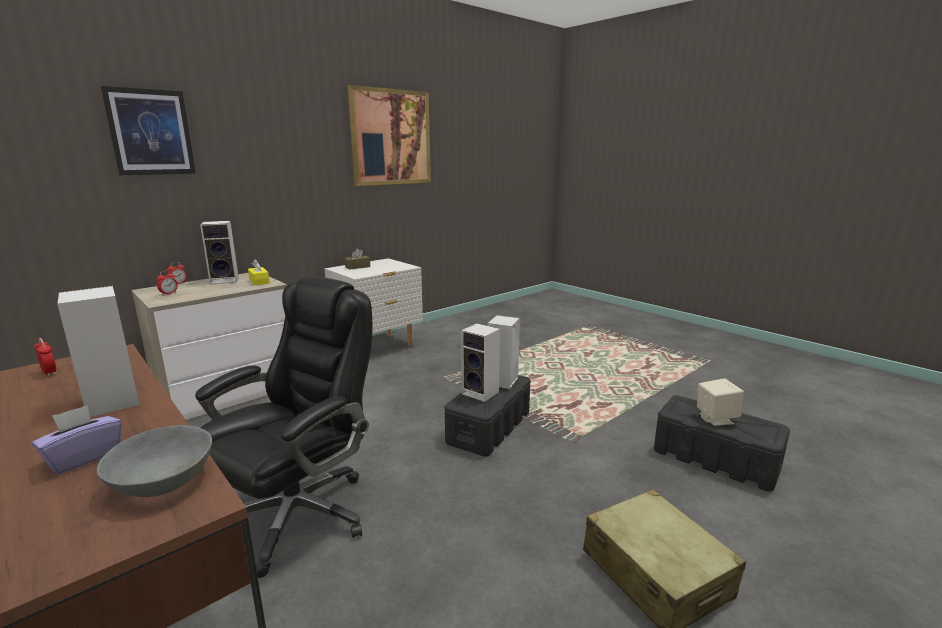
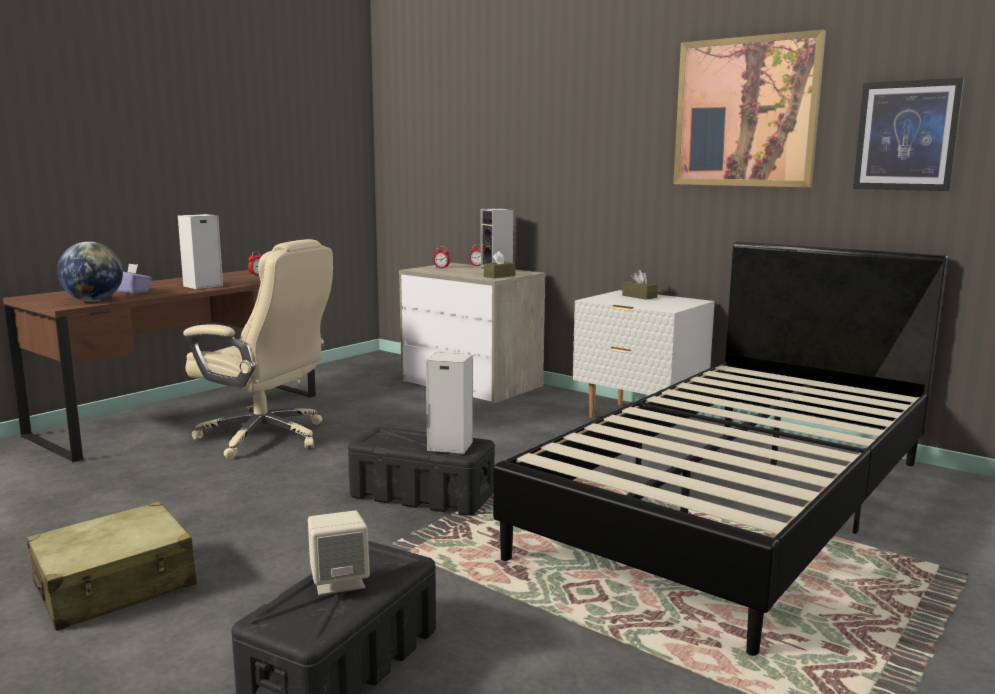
camera: 80 degrees right, 5 degrees down
(150, 132) = (486, 121): picture -> picture (906, 136)
(162, 482) = (93, 301): grey bowl -> globe
(259, 281) = (499, 276): yellow tissue box -> brown tissue box
(299, 513) = (265, 437): black office chair -> beige office chair
(481, 393) = (410, 438): speaker -> none
(521, 346) = (738, 505): none -> black bed

